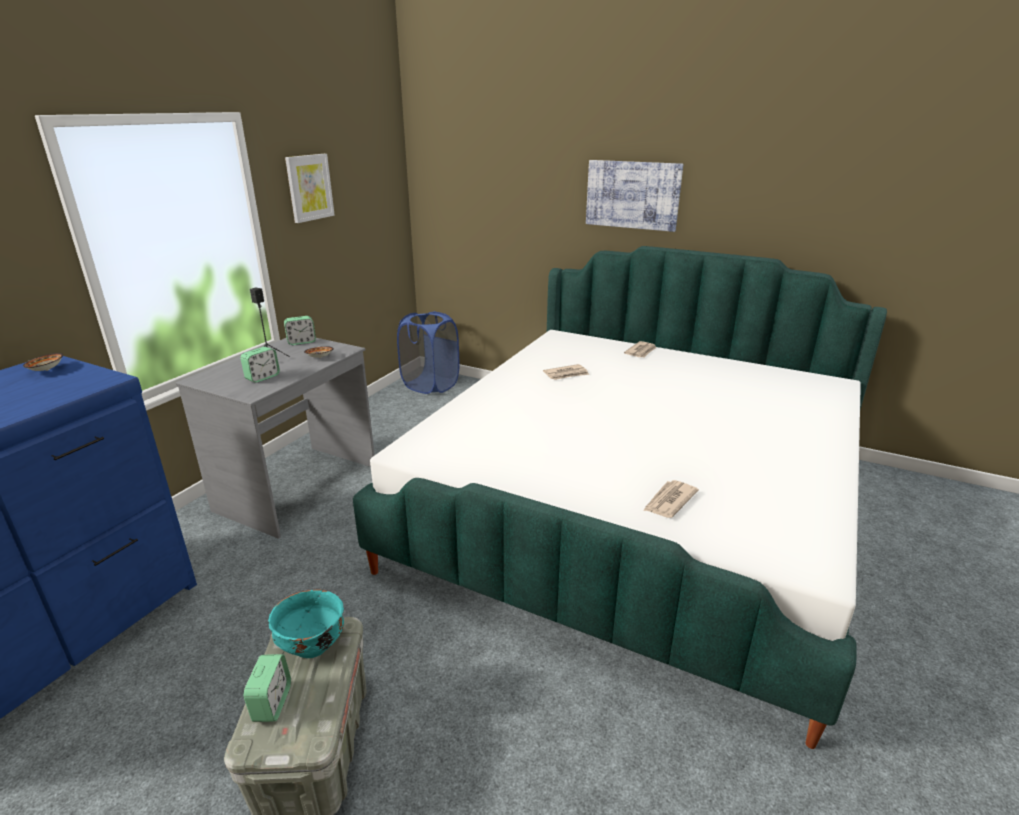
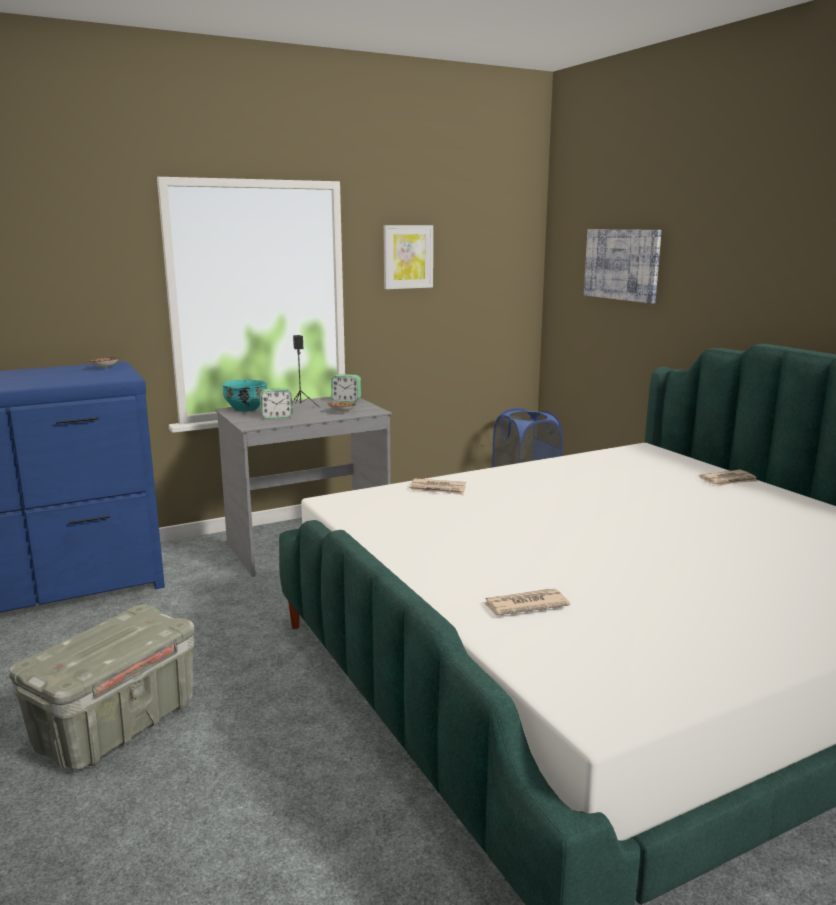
camera: 35 degrees right, 10 degrees down
(272, 703) = (72, 647): alarm clock -> none
(311, 644) = (140, 625): turquoise bowl -> turquoise bowl (245, 409)
(566, 374) = (594, 481): newspaper -> newspaper (438, 489)
(632, 195) = (762, 278): picture -> picture (622, 264)

